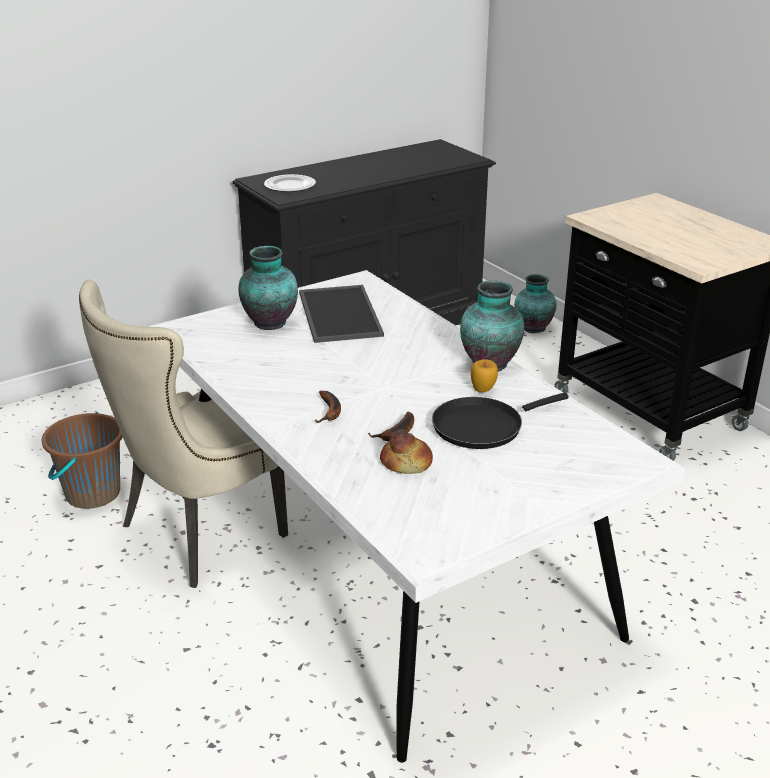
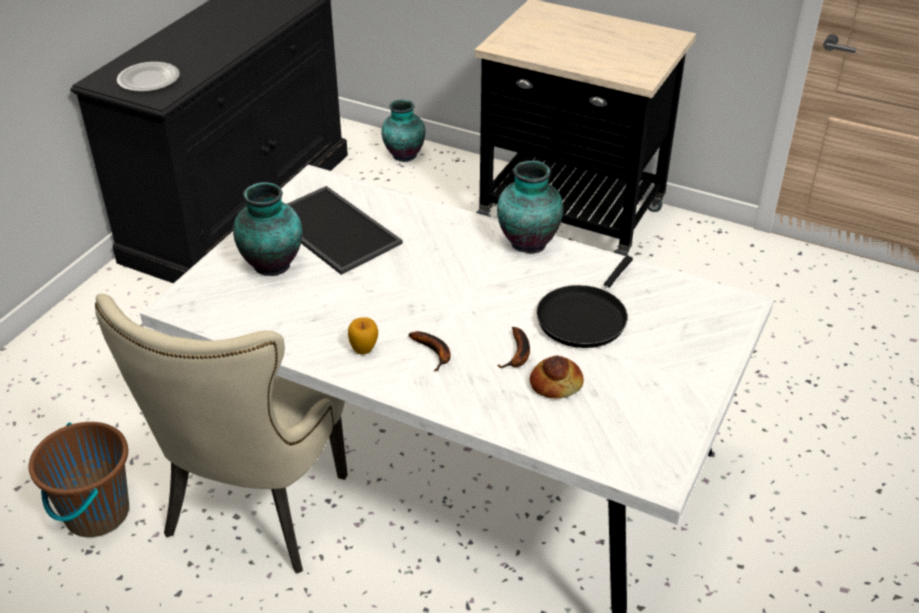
camera: 30 degrees left, 10 degrees up
(483, 390) = (548, 275): apple -> apple (364, 349)

